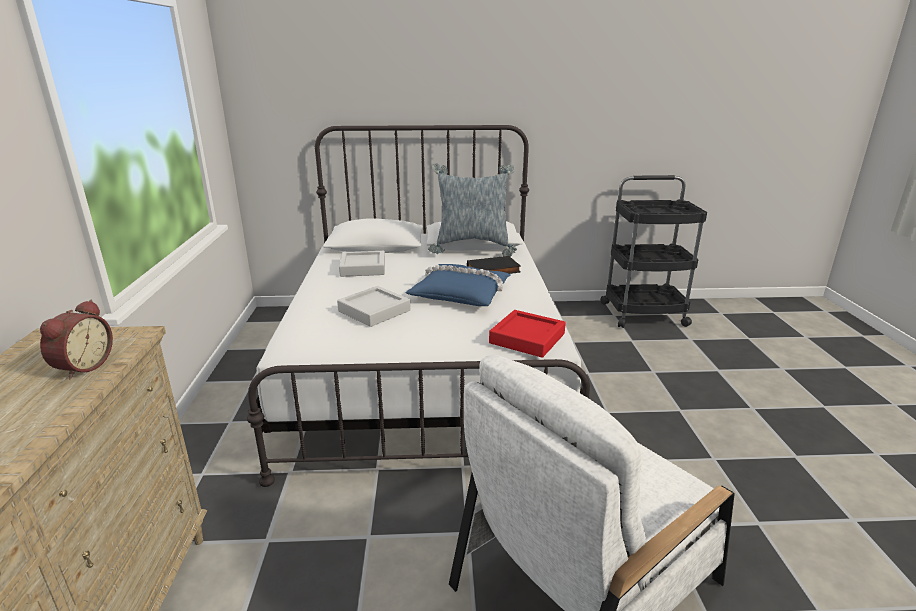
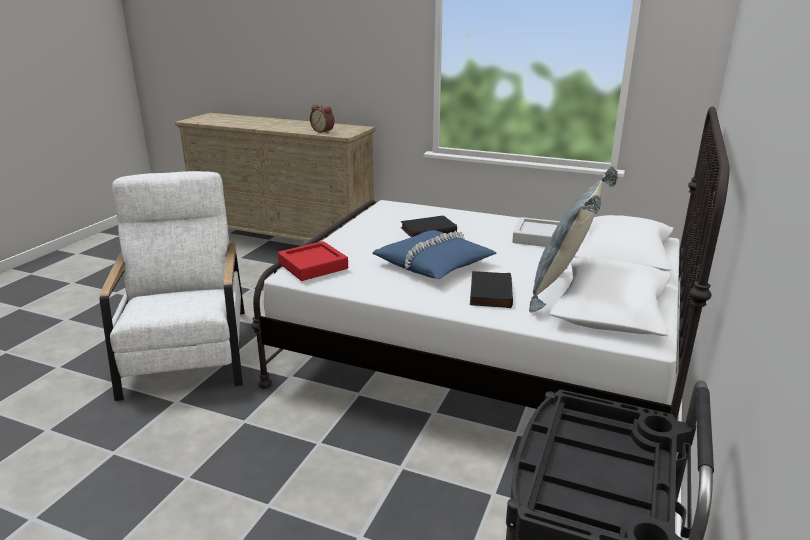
camera: 115 degrees right, 0 degrees up
(374, 311) = (428, 229): grey tray -> black book

